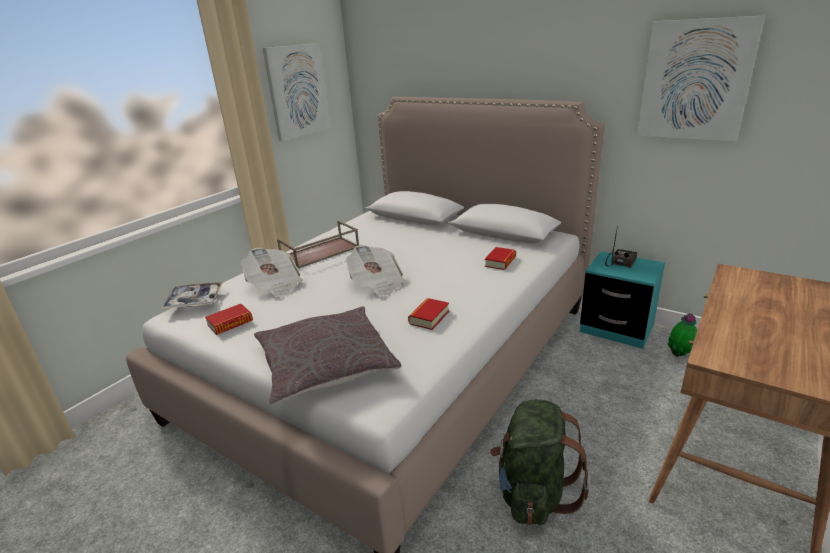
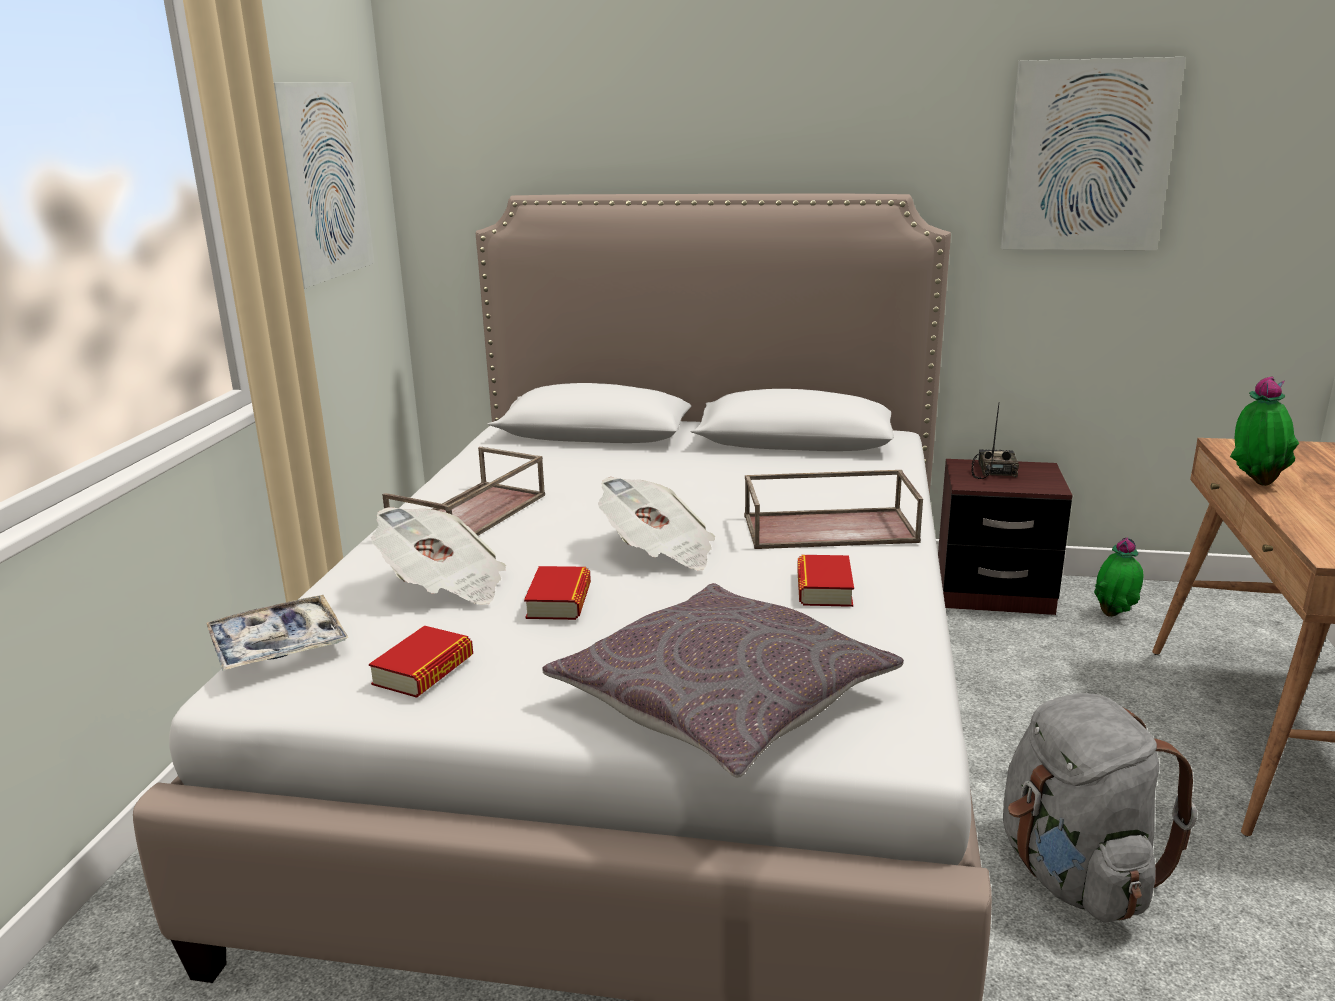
camera: 25 degrees left, 5 degrees down
(467, 285) = (831, 528): none -> brown tray
(500, 262) = (844, 485): book -> book (559, 601)
(533, 492) = (1074, 874): green backpack -> grey backpack
(616, 329) = (993, 592): turquoise nightstand -> brown nightstand
(717, 299) = (1255, 483): none -> potted plant

